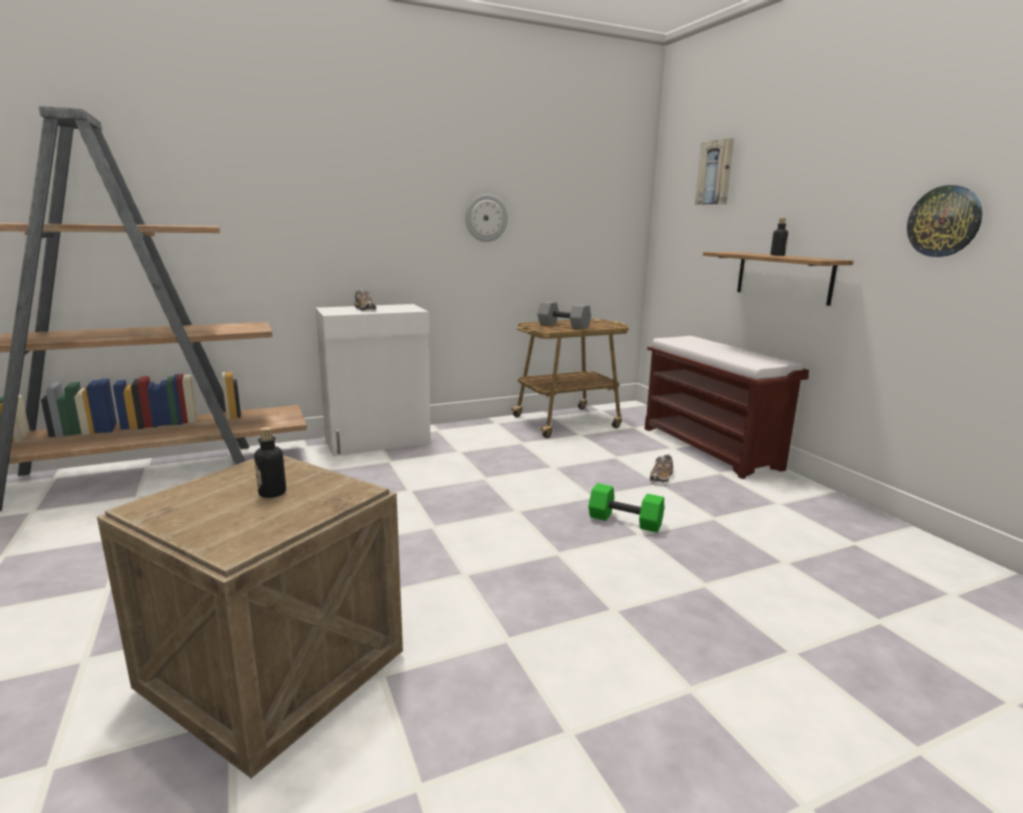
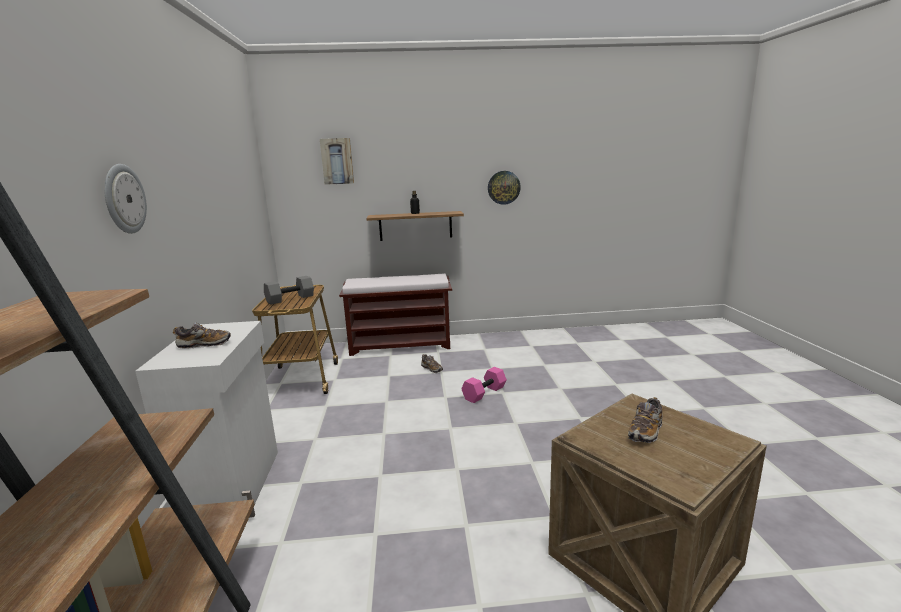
camera: 70 degrees left, 0 degrees up
(272, 493) = (645, 432): bottle -> shoe
(486, 218) = (208, 216): wall clock -> wall clock (124, 199)
(626, 521) = (484, 393): green dumbbell -> pink dumbbell

